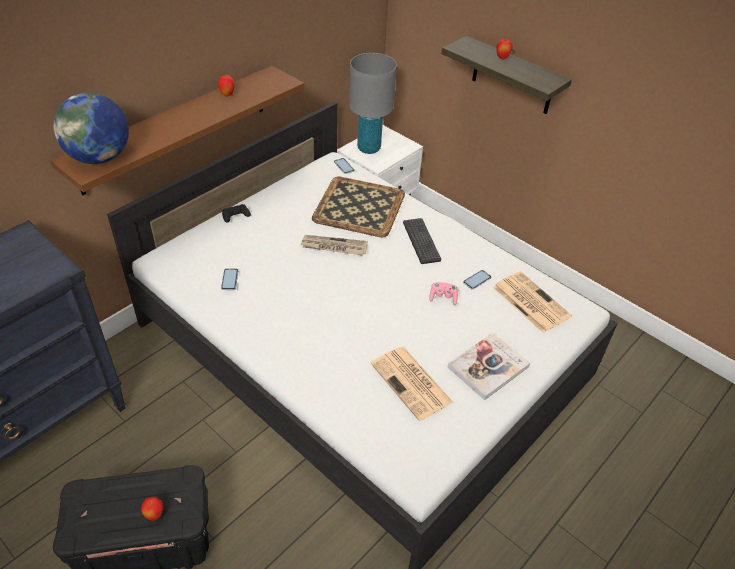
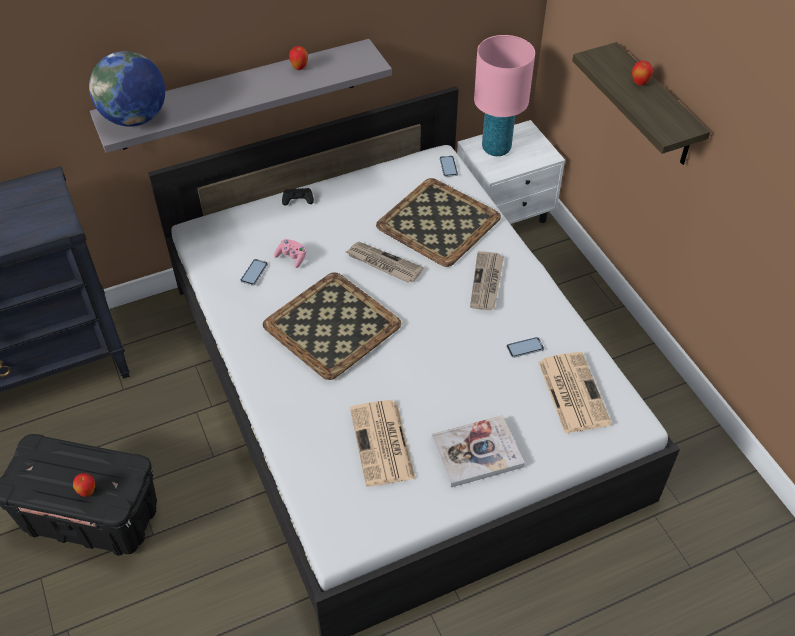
camera: 25 degrees right, 5 degrees up
(176, 128) = (238, 95): brown shelf -> grey shelf
(320, 303) = (333, 325): none -> tray
(369, 148) = (496, 148): grey table lamp -> pink table lamp
(421, 241) = (487, 282): keyboard -> newspaper
(443, 297) = (472, 357): pink game controller -> pink game controller (292, 257)

